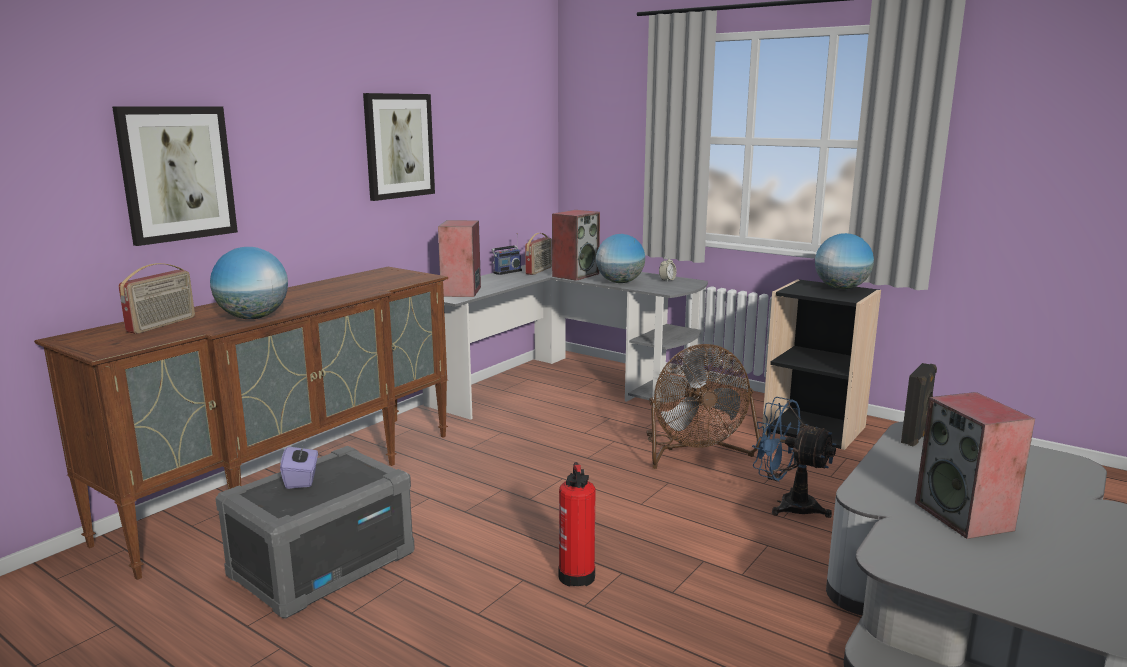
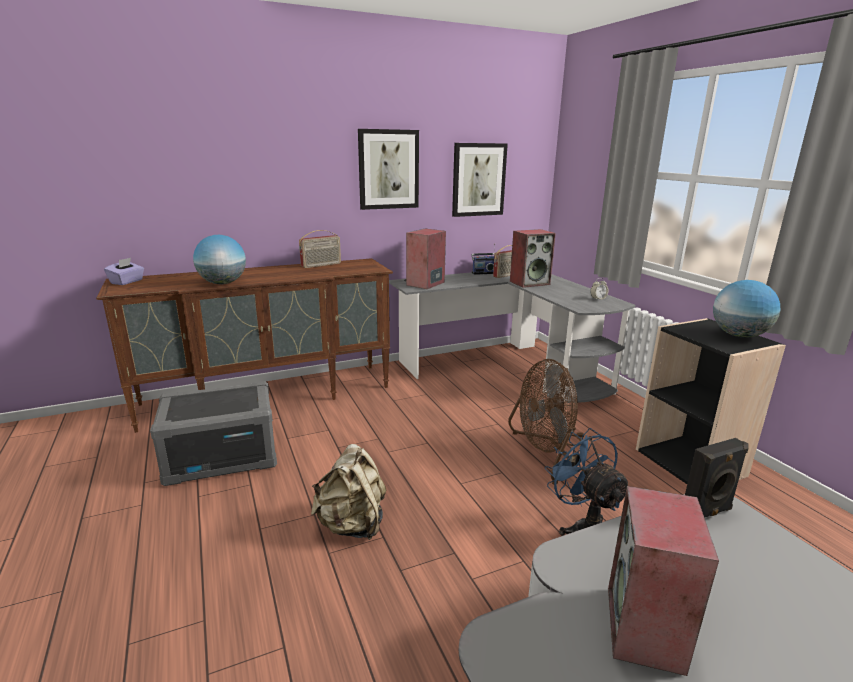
camera: 30 degrees right, 5 degrees up
(162, 325) = (173, 279): radio -> radio (321, 265)
(177, 173) = (204, 182): picture -> picture (478, 180)
(301, 479) = (211, 397): purple tissue box -> purple tissue box (127, 282)
(577, 574) = (352, 525): fire extinguisher -> beige backpack
(620, 282) = (554, 294): globe -> none
(691, 453) = (548, 452): brown fan -> brown fan turned 60 degrees clockwise

